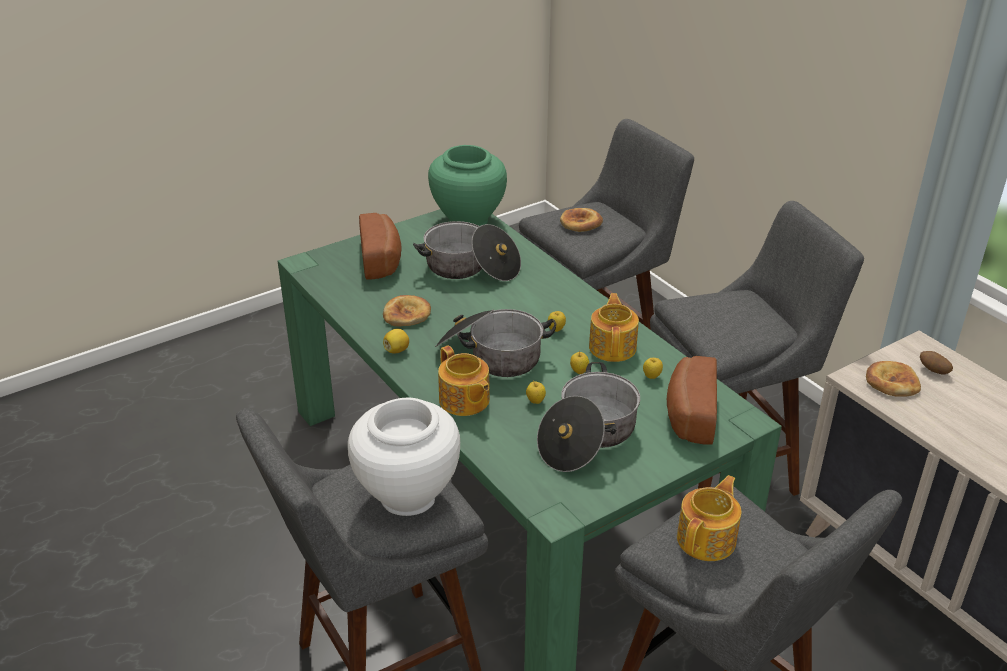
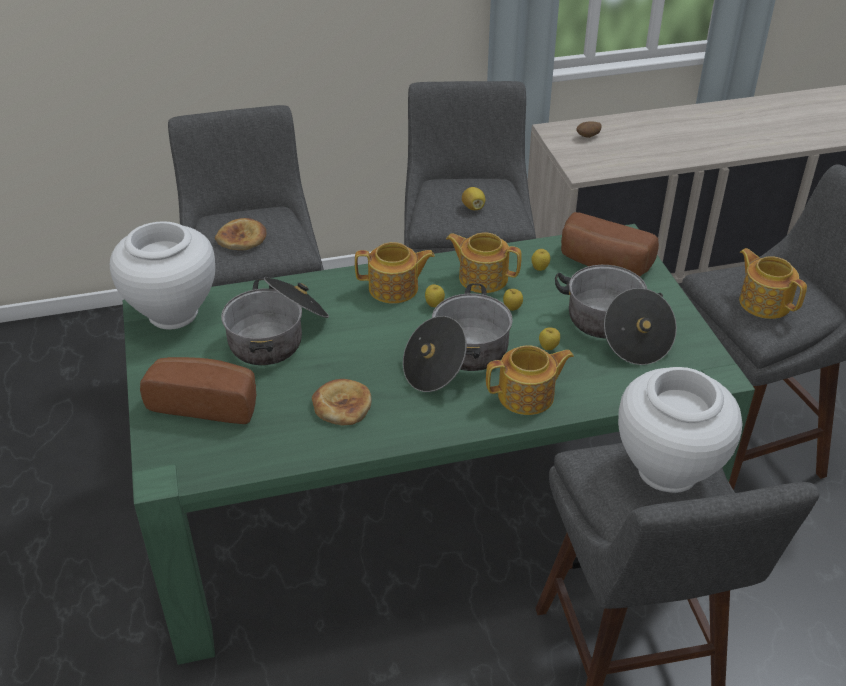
camera: 70 degrees left, 5 degrees up
(397, 350) = (410, 428): lemon -> lemon (473, 207)
(468, 220) = (173, 313): green vase -> white vase
(564, 306) = (394, 289): none -> teapot
(891, 382) = (594, 158): bread -> none

